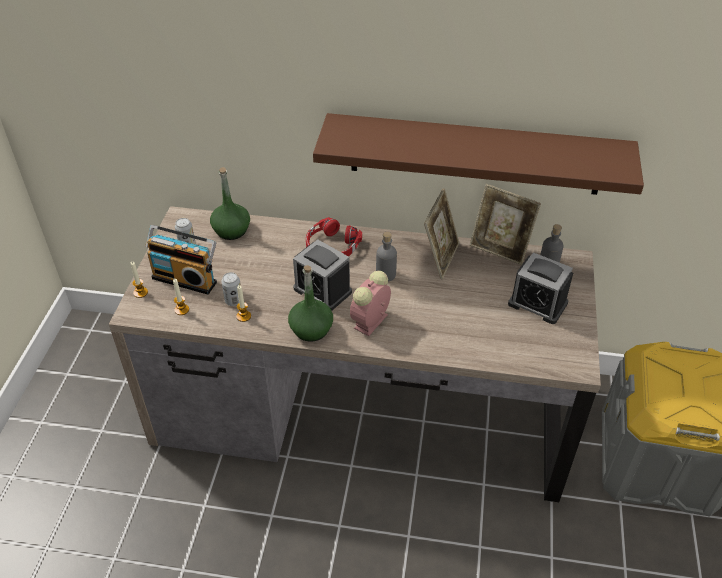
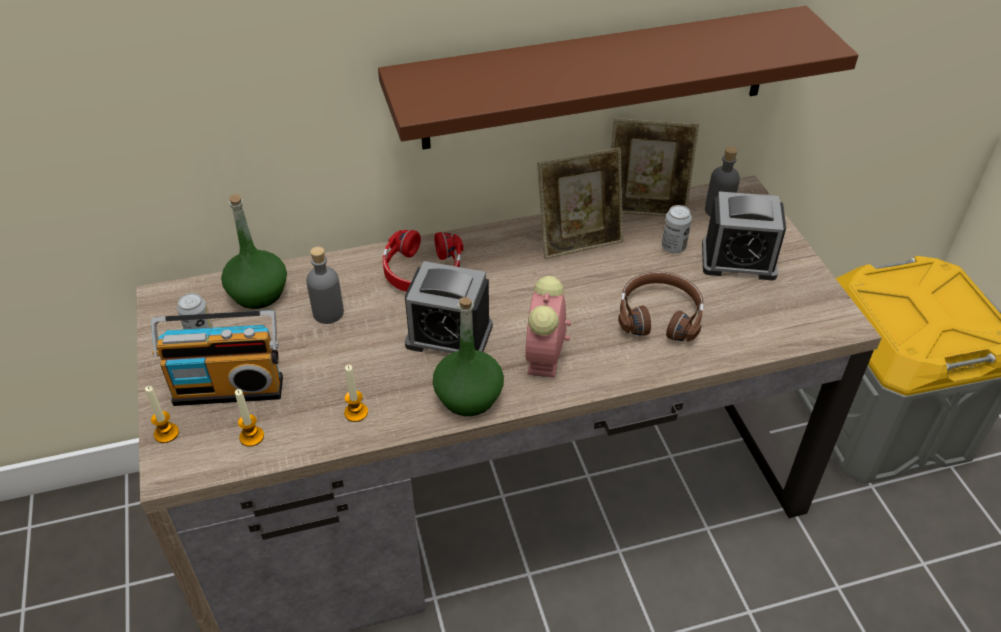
camera: 25 degrees left, 0 degrees up
(233, 301) = (326, 395): can -> can (673, 247)
(386, 274) = (522, 285): grey bottle -> grey bottle (328, 313)
(440, 258) = (579, 240): picture frame -> picture frame turned 75 degrees clockwise
(459, 321) = (659, 315): none -> brown headphones

